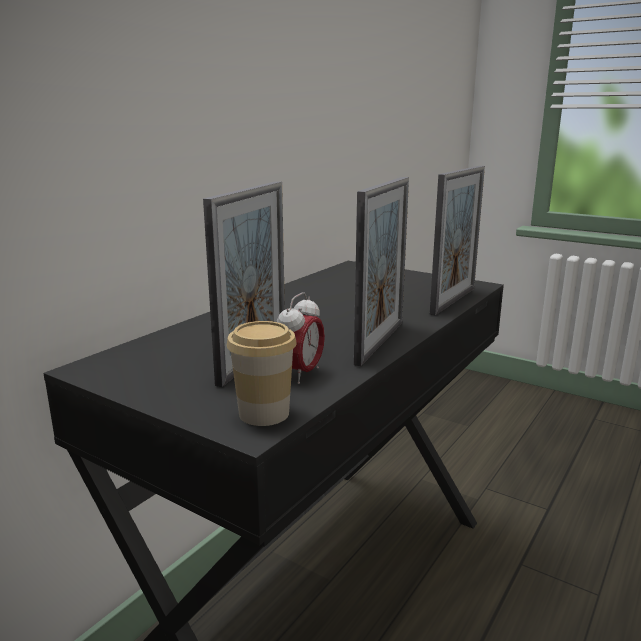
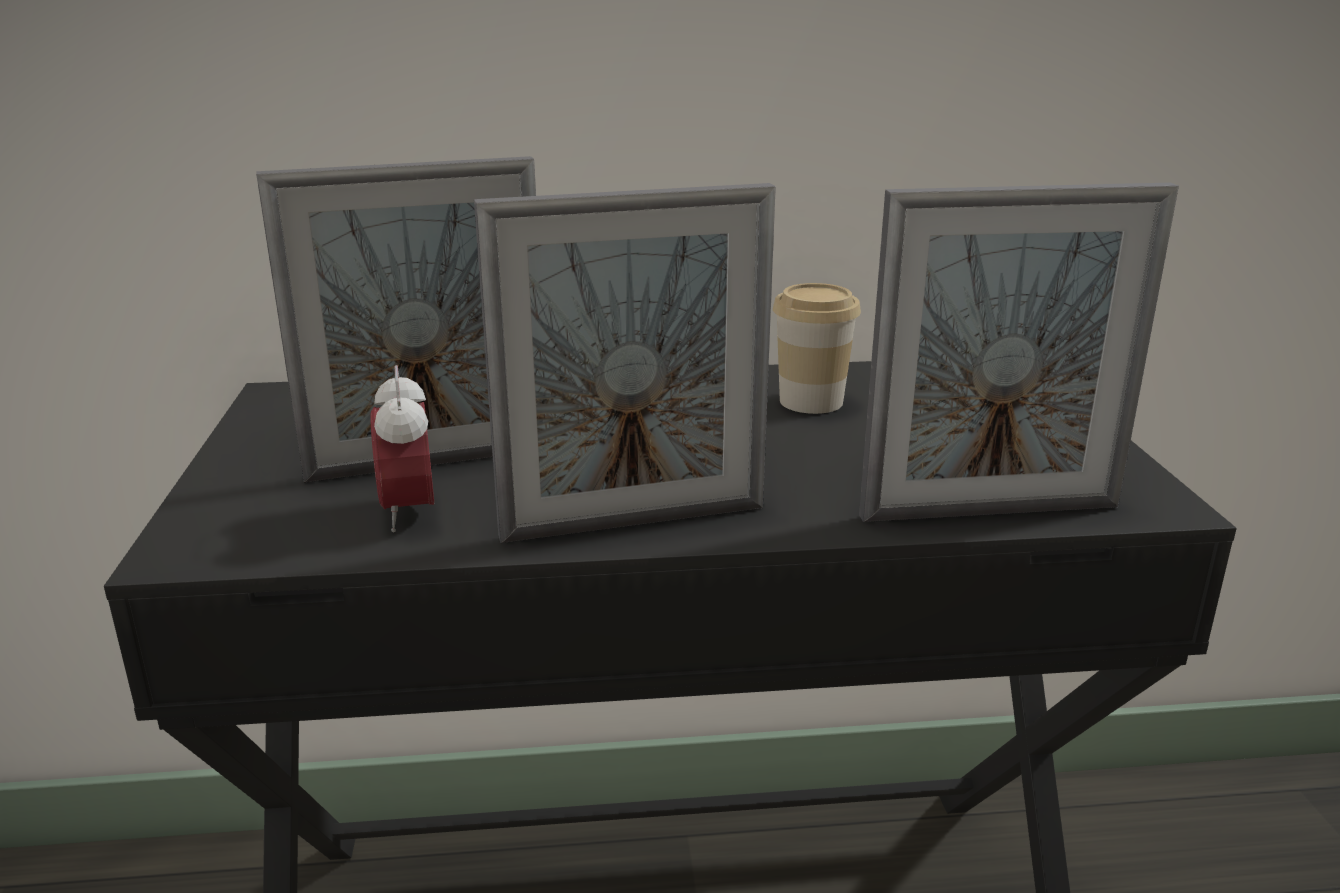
camera: 50 degrees right, 5 degrees up
(264, 413) = (241, 540): cup -> cup (811, 401)
(300, 374) = (409, 512): alarm clock -> alarm clock turned 90 degrees clockwise

